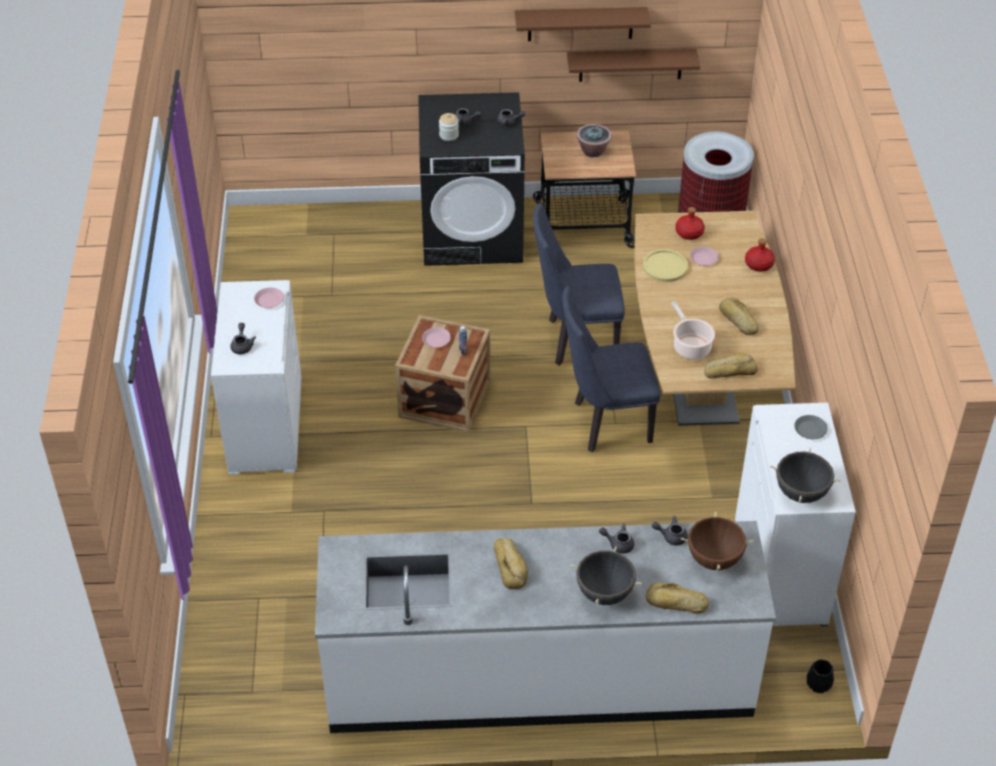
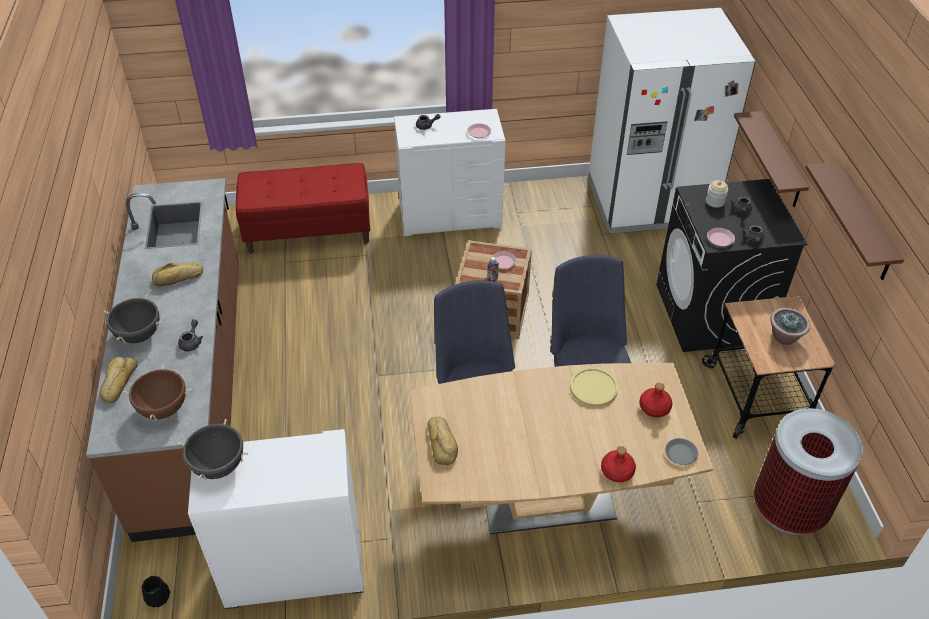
camera: 85 degrees right, 0 degrees up
(262, 571) = (308, 231): none -> red bench
(284, 249) = (649, 202): none -> white fridge
(539, 677) = (195, 390): white counter -> brown counter
(630, 65) = (871, 307): brown shelf -> brown shelf (780, 161)
(671, 536) = (195, 377): grey teapot -> none
(690, 346) = (475, 410): cooking pot -> none
(703, 258) = (615, 420): pink plate -> pink plate (720, 239)
(737, 320) = (520, 450): bread -> none
(810, 430) = (306, 477): grey plate -> grey plate (680, 454)

